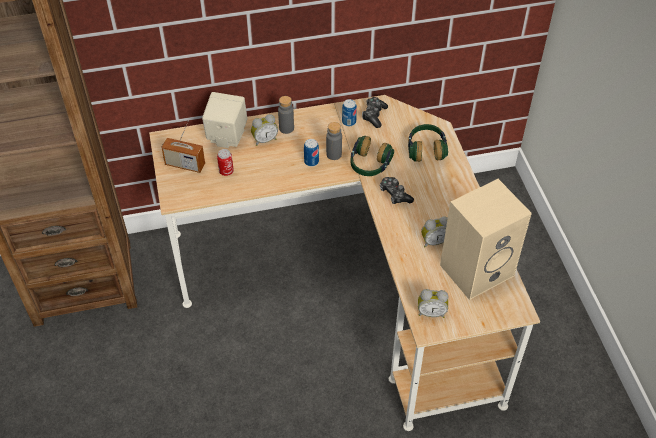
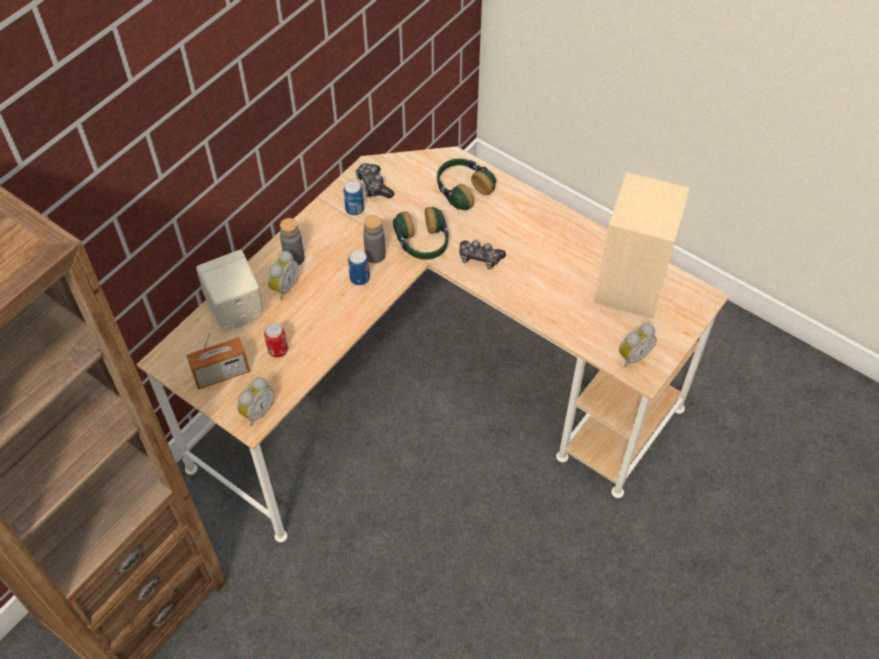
camera: 40 degrees left, 5 degrees up
(434, 241) = (564, 282): alarm clock -> alarm clock (256, 411)

